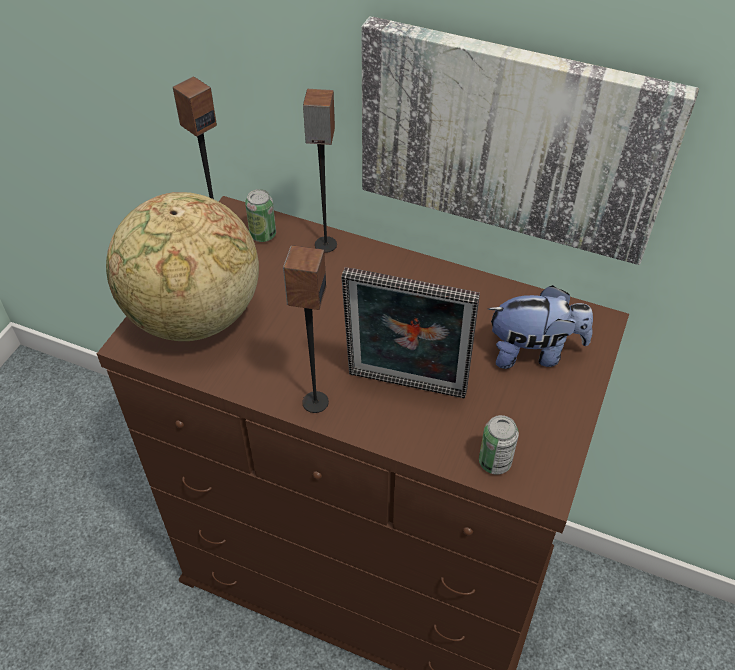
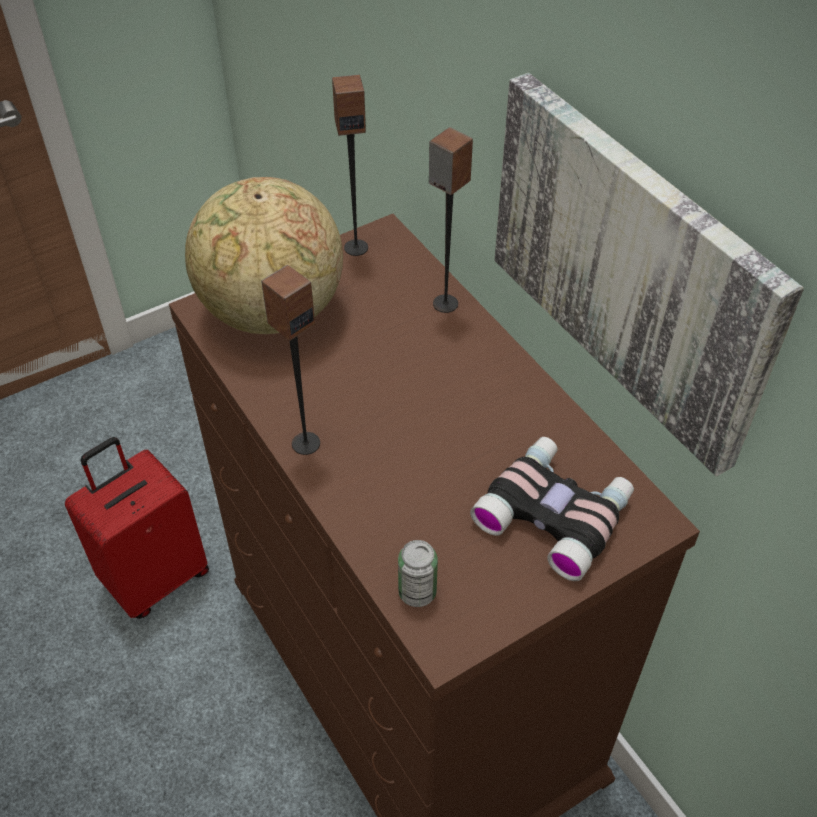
camera: 35 degrees right, 0 degrees up
(107, 619) = (155, 577): none -> red suitcase
(263, 235) = (395, 267): can -> none
(405, 388) = (397, 476): picture frame -> none
(533, 352) = (555, 512): plush toy -> binoculars

